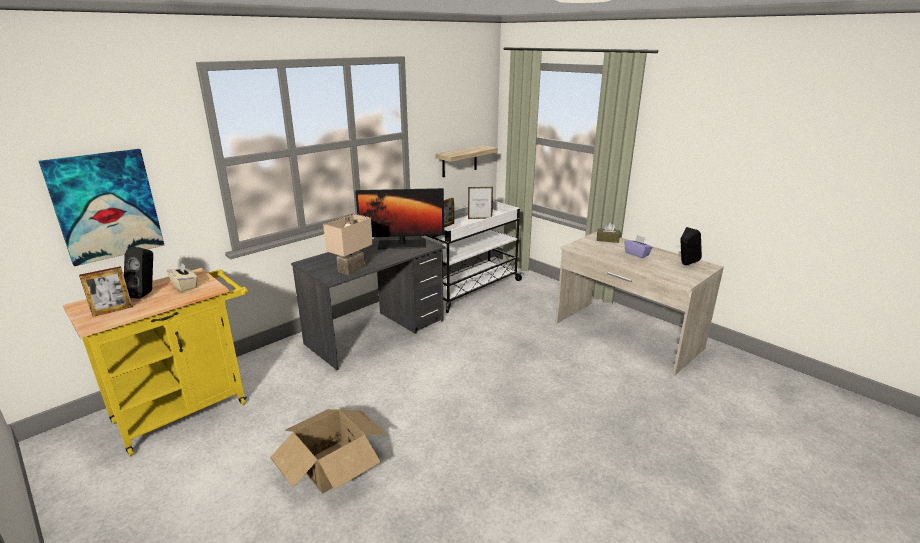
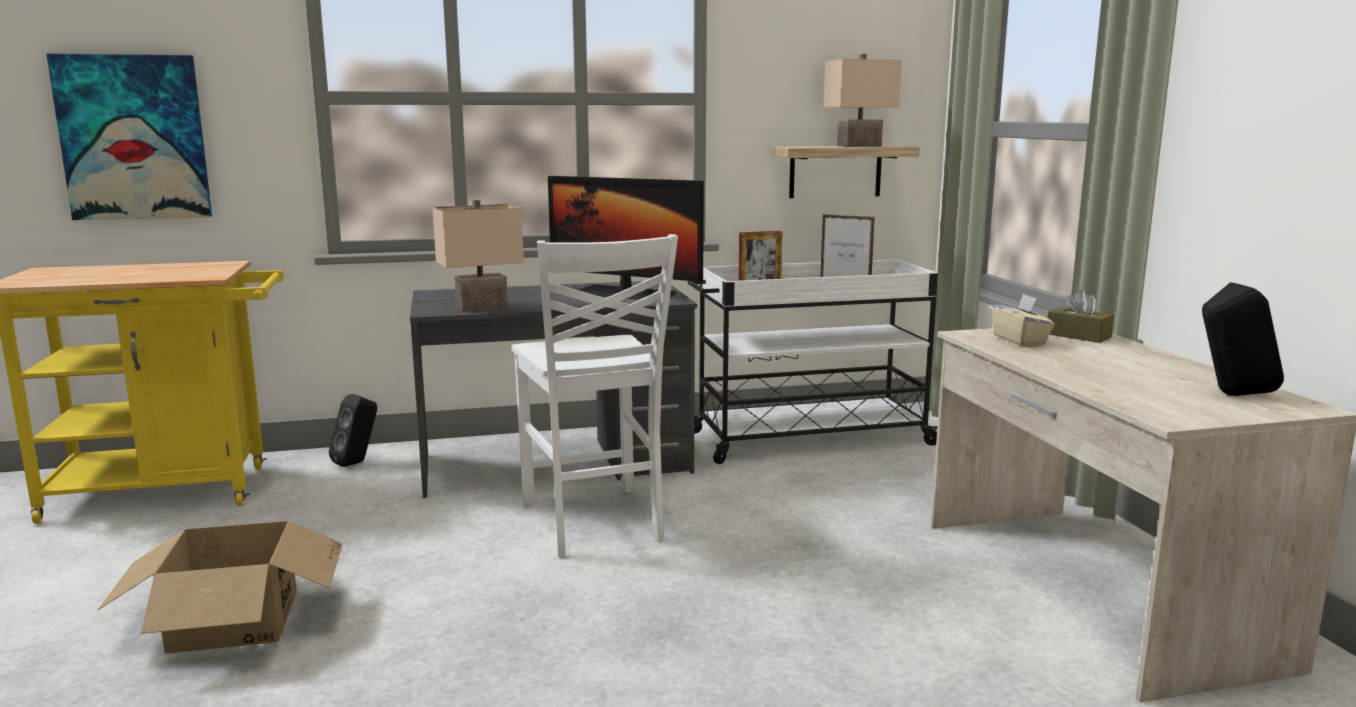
camera: 30 degrees right, 10 degrees down
(112, 310) = (58, 277): picture frame -> none
(146, 294) = (129, 271): black speaker -> black speaker (357, 462)
(185, 286) = (186, 271): beige tissue box -> beige tissue box (1020, 340)
(431, 360) = (594, 523): none -> white chair
(472, 149) = (859, 146): none -> beige table lamp
(637, 254) = (1116, 363): purple tissue box -> none

